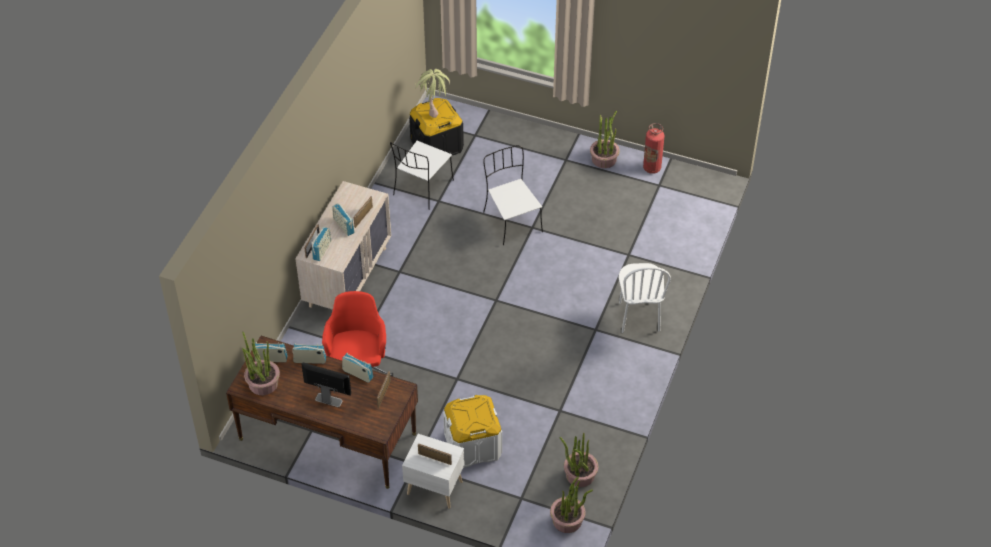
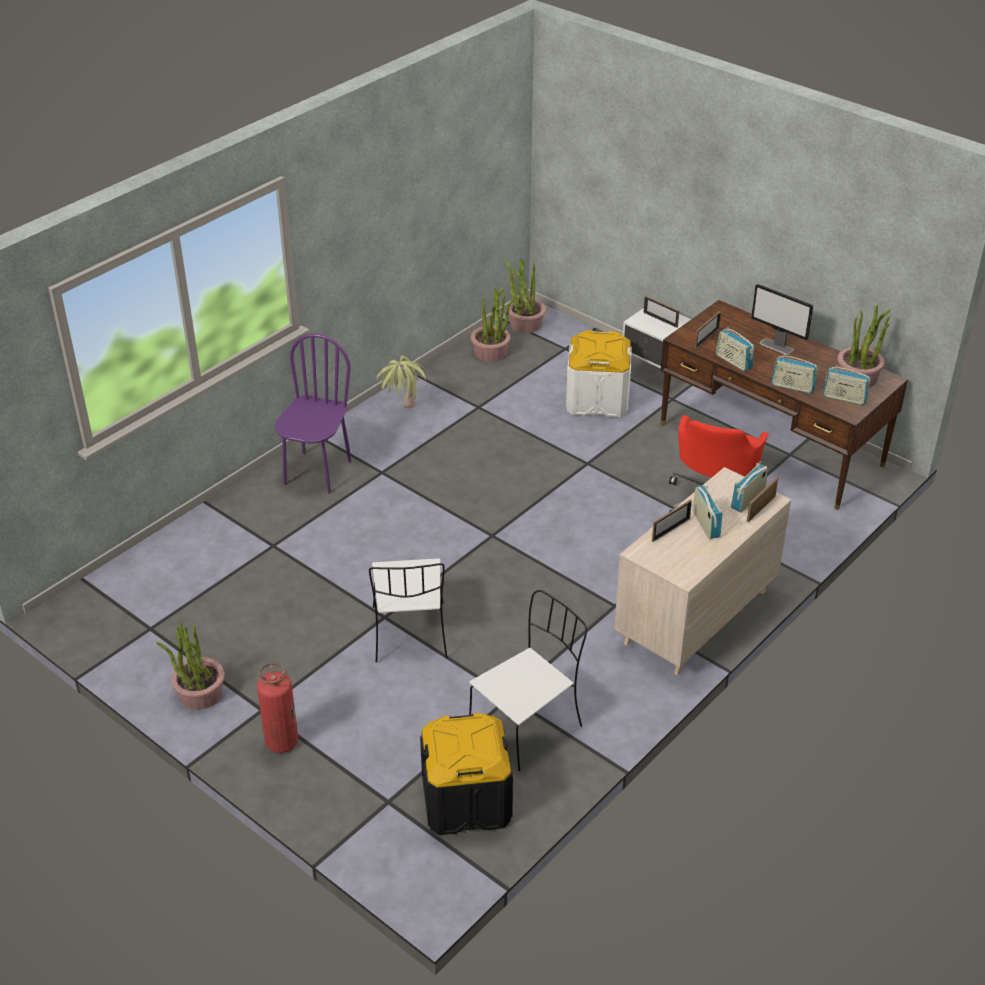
camera: 160 degrees left, 10 degrees down
(434, 108) = (464, 751): potted plant -> potted plant (403, 415)
(638, 317) = (317, 472): white chair -> purple chair
(652, 168) = (138, 658): fire extinguisher -> fire extinguisher (282, 742)

